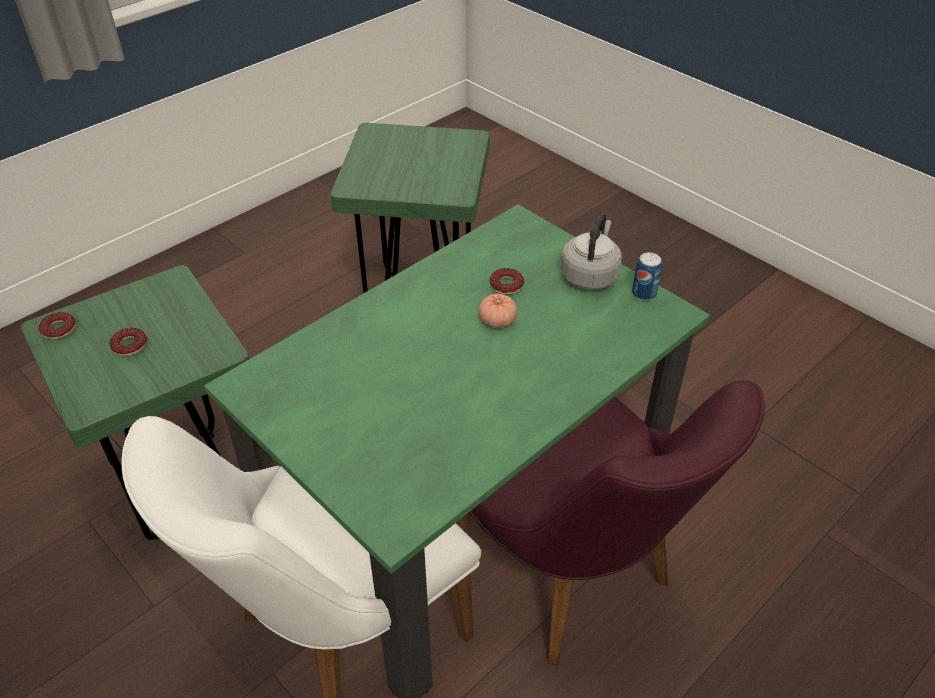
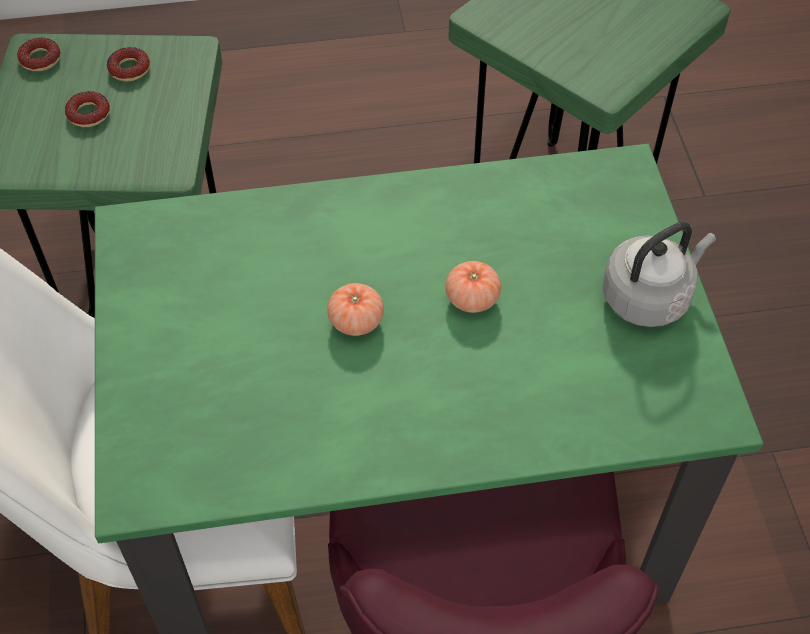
camera: 35 degrees right, 10 degrees up
(441, 364) = (356, 321): none -> tomato
(506, 285) = (527, 255): donut -> donut (129, 69)
(644, 294) = (697, 363): can -> none

